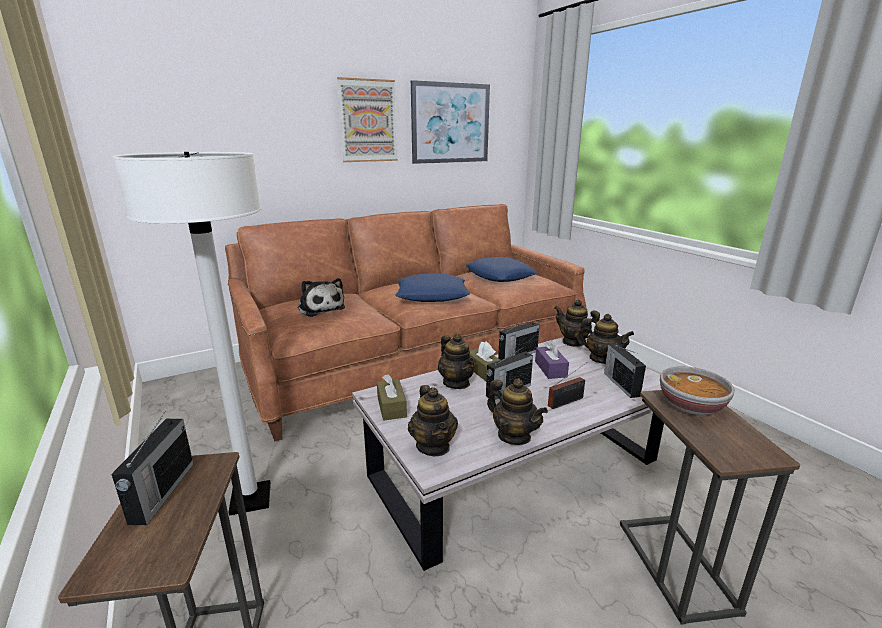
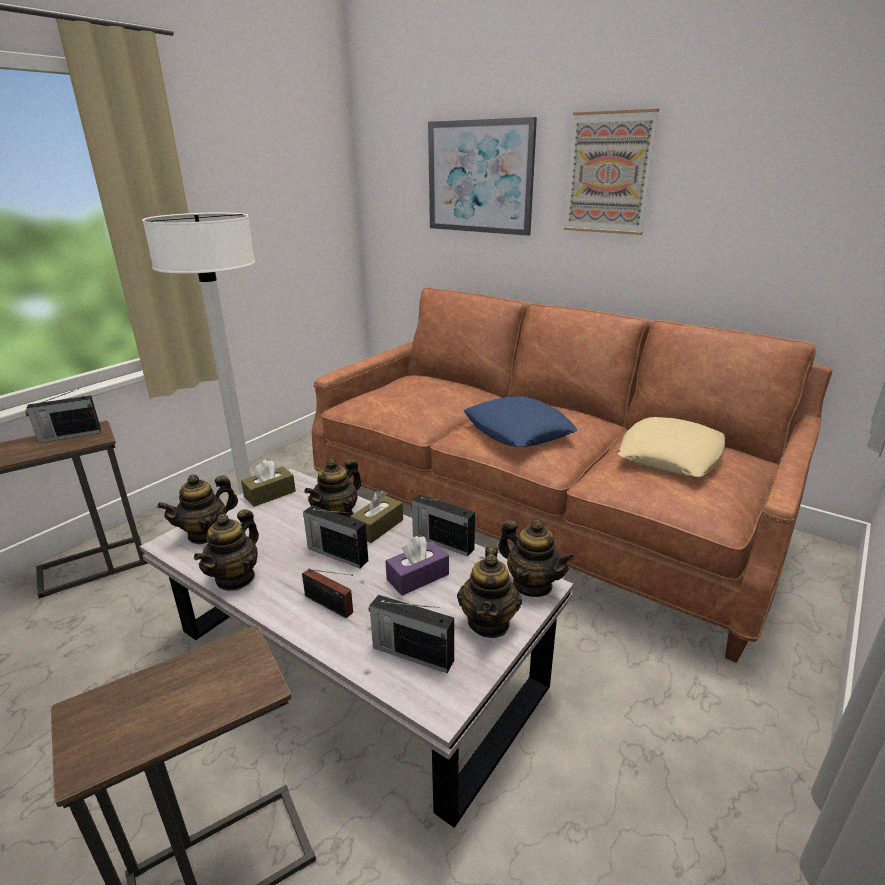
camera: 65 degrees right, 5 degrees up
(320, 308) = (415, 392): plush toy -> none
(450, 123) = (759, 178): picture -> picture (479, 177)
(500, 276) = (670, 456): blue pillow -> beige pillow
(574, 342) = (532, 585): teapot -> teapot turned 120 degrees clockwise
(621, 384) = (411, 653): radio -> radio turned 120 degrees counterclockwise
(691, 406) = (218, 678): bowl -> none

